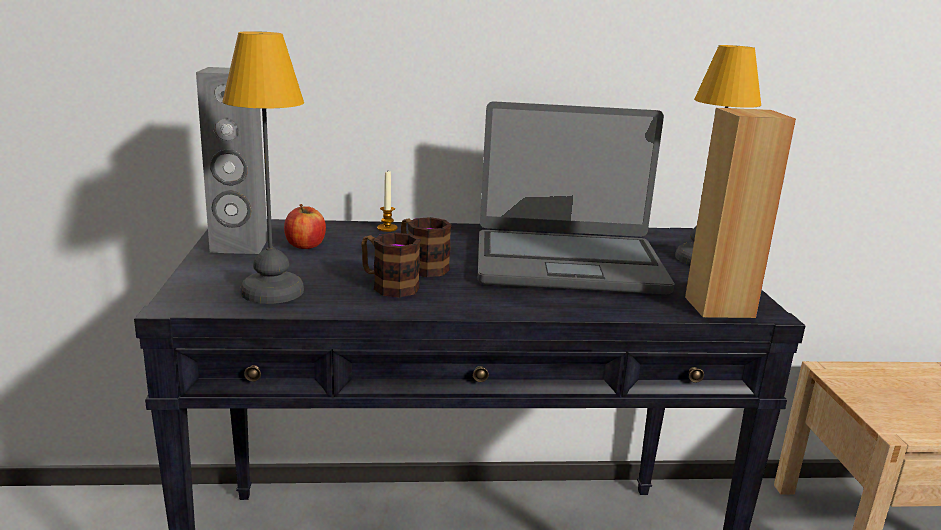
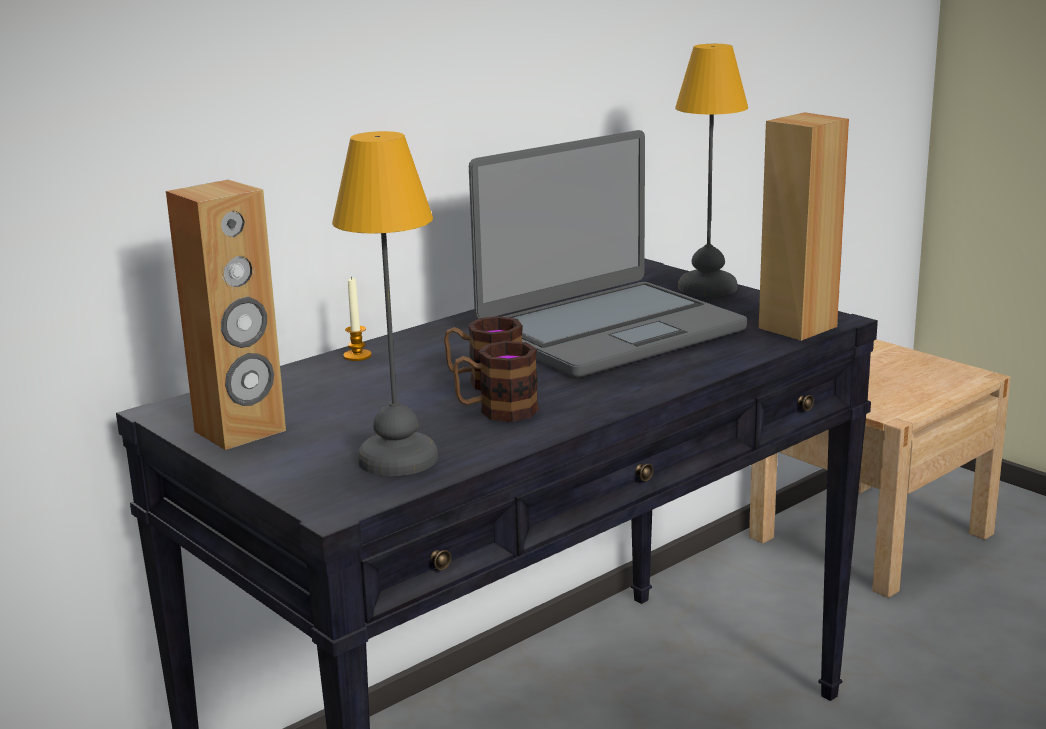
camera: 35 degrees left, 0 degrees up
(239, 246) = (240, 431): grey speaker -> brown speaker
(305, 245) = (314, 404): apple -> none

